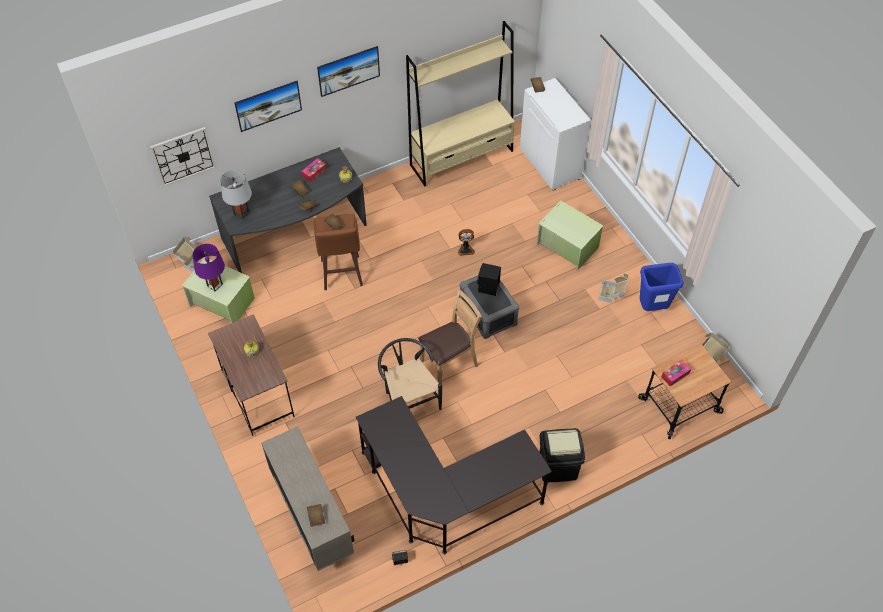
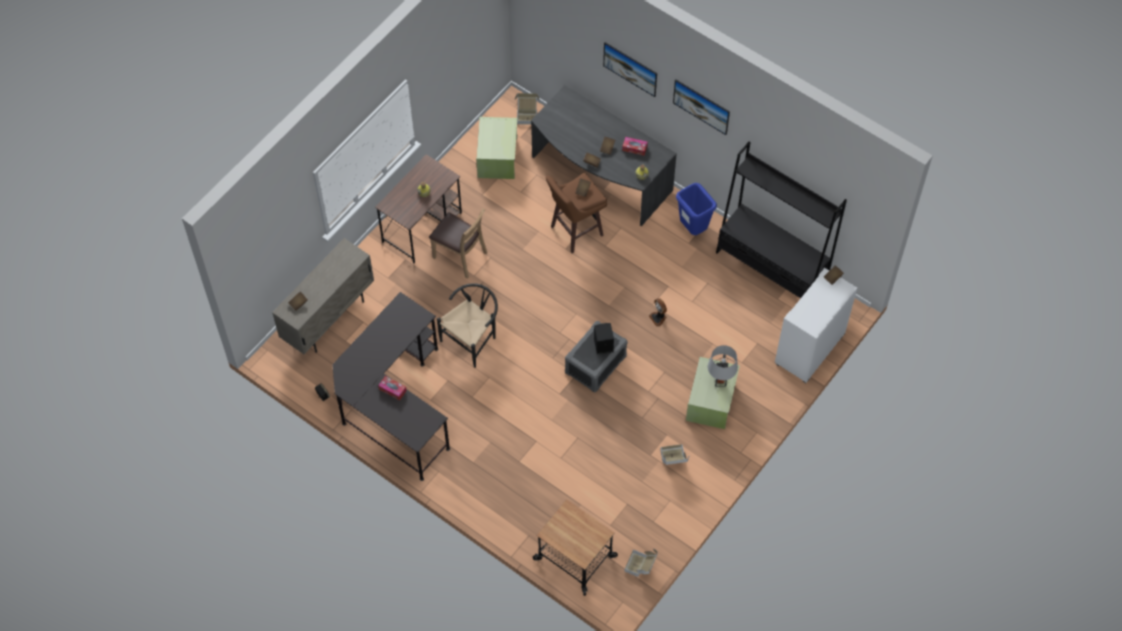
camera: 65 degrees right, 5 degrees up
(183, 156) = (557, 40): wall clock -> none
(215, 285) = (492, 139): purple table lamp -> none
(241, 213) = (558, 117): grey table lamp -> grey table lamp (720, 381)
(449, 362) = (526, 355): brown chair -> brown chair (460, 256)
(462, 158) = (771, 269): beige bookcase -> black bookcase
(557, 467) = (461, 479): black trash can -> none
(652, 308) = (676, 500): blue trash can -> blue trash can (693, 229)
(675, 375) = (568, 520): tissue box -> tissue box (392, 390)

